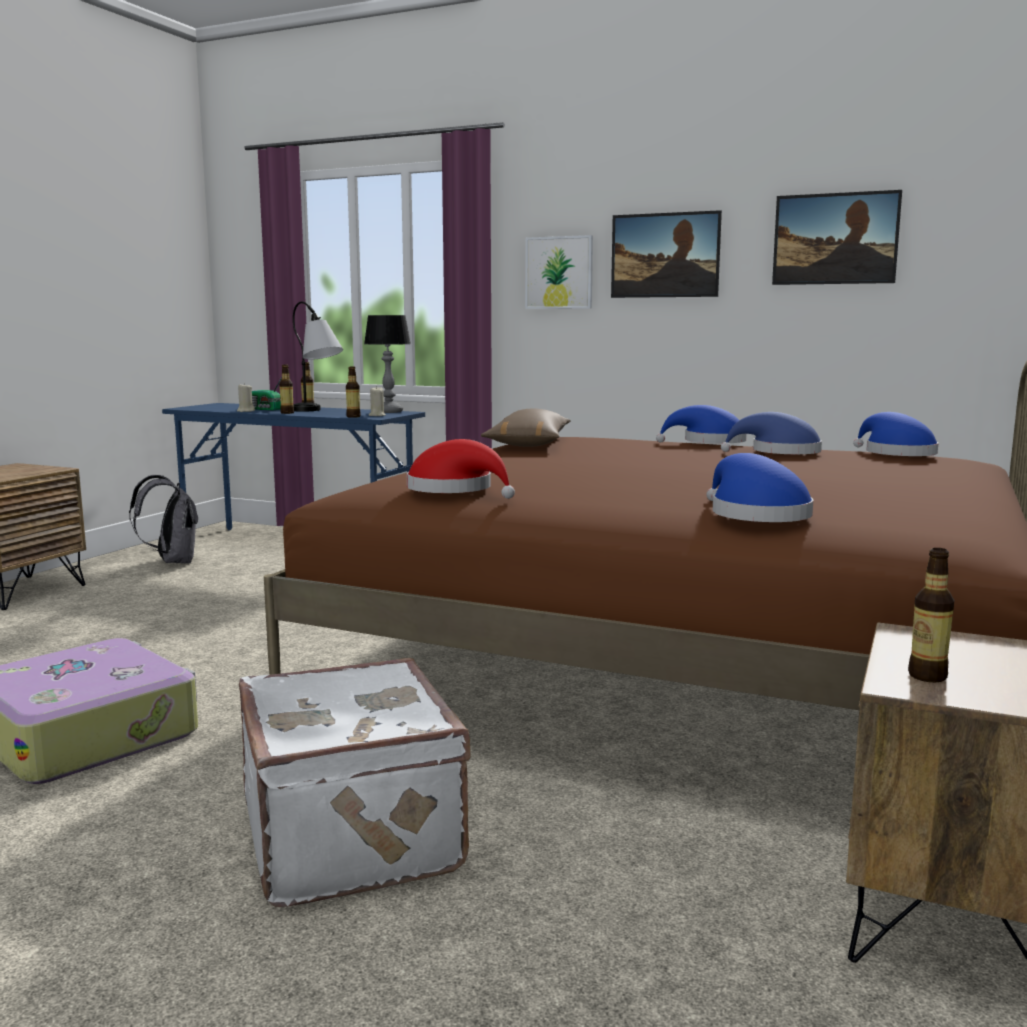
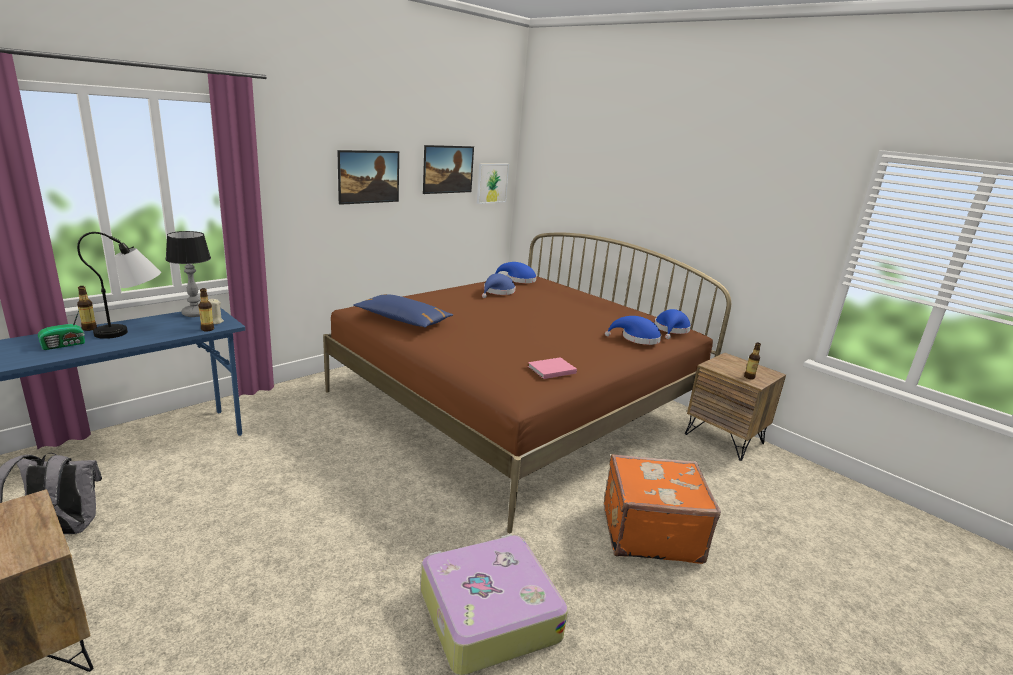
camera: 70 degrees left, 10 degrees up
(245, 411) = (63, 354): beige candle -> none
(287, 413) = (122, 343): bottle -> none
(355, 835) = (649, 532): white suitcase -> orange suitcase
(455, 490) = (550, 370): red hat -> pink book
(529, 444) = (403, 320): brown pillow -> blue pillow
(559, 272) = (302, 188): picture -> picture (492, 183)
(709, 442) = (448, 291): blue hat -> blue hat (671, 330)

